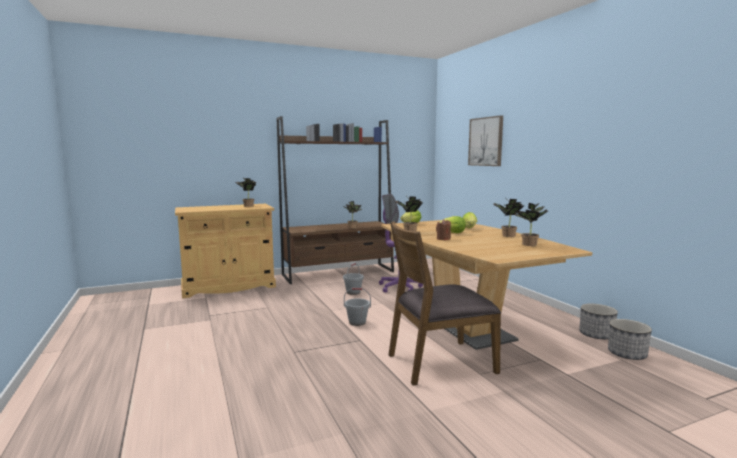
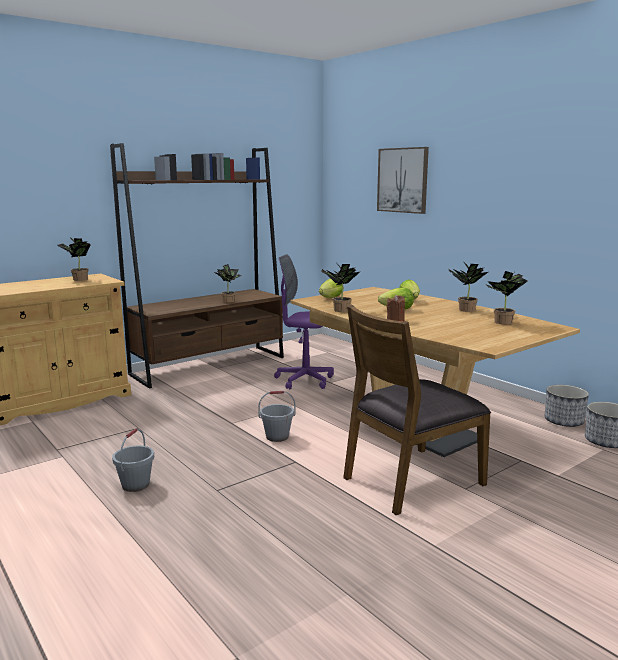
camera: 15 degrees left, 5 degrees up
(353, 292) = (246, 393): grey bucket -> grey bucket (135, 485)

